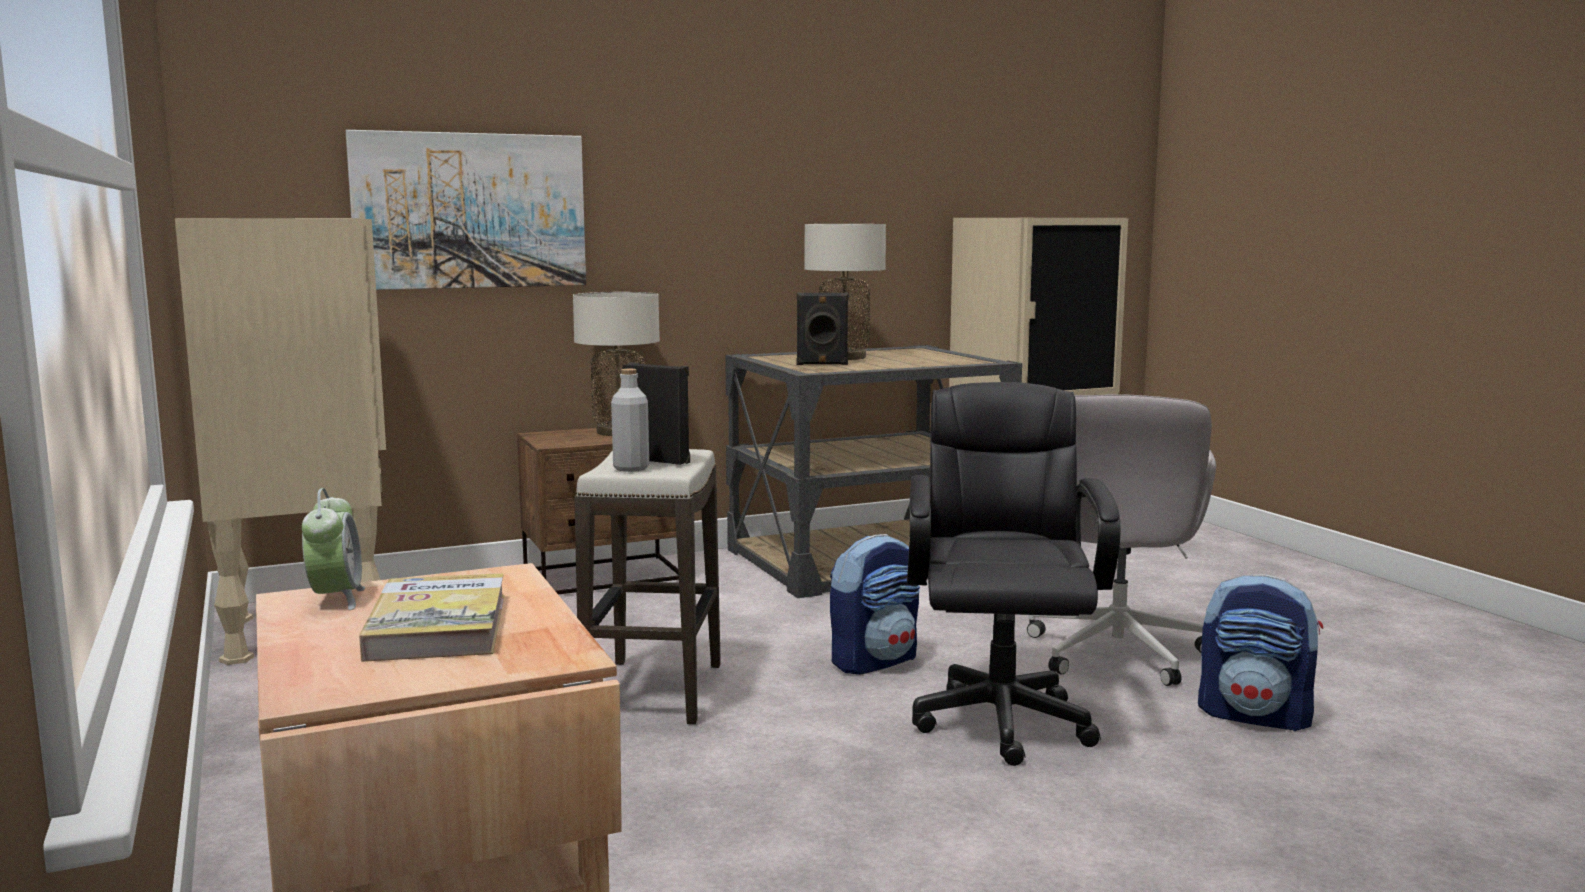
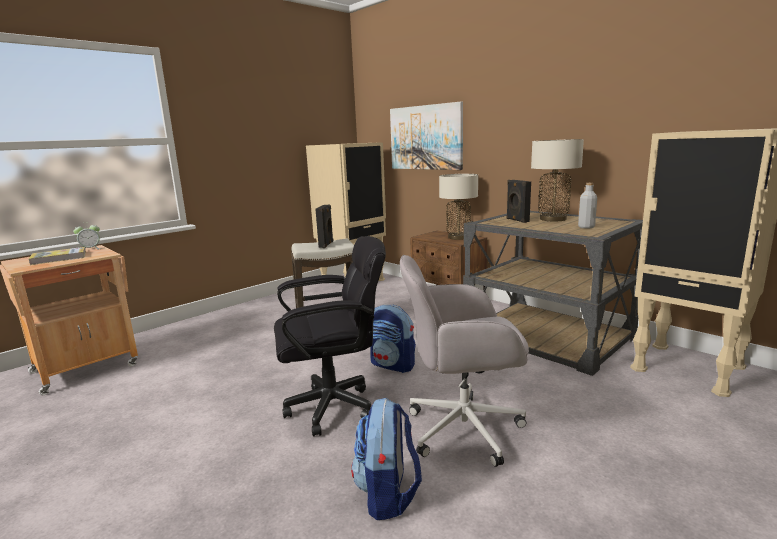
camera: 70 degrees right, 5 degrees up
(631, 468) = (306, 244): grey bottle -> grey bottle (586, 227)

